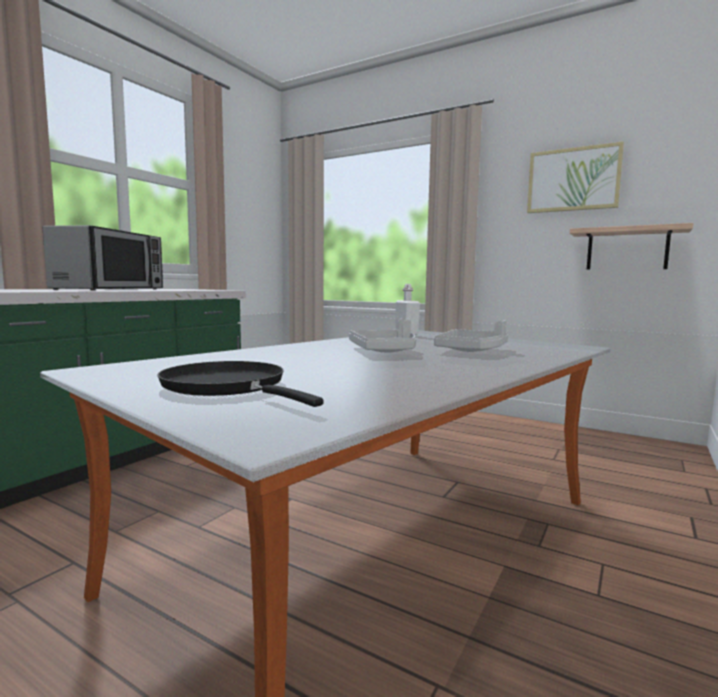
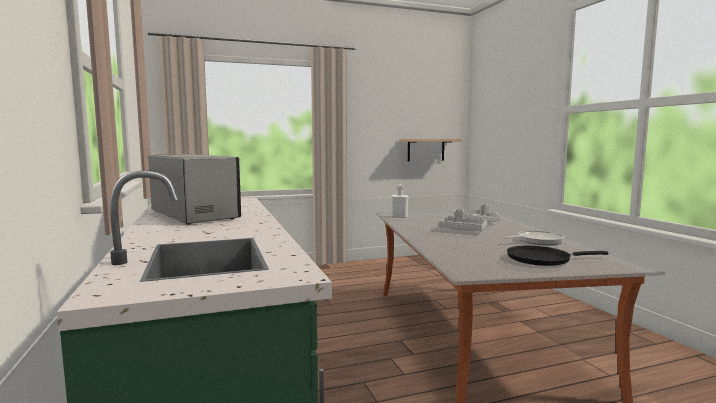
camera: 50 degrees left, 0 degrees up
(387, 376) = (537, 241): none -> frying pan
(573, 179) = (398, 107): picture -> none

